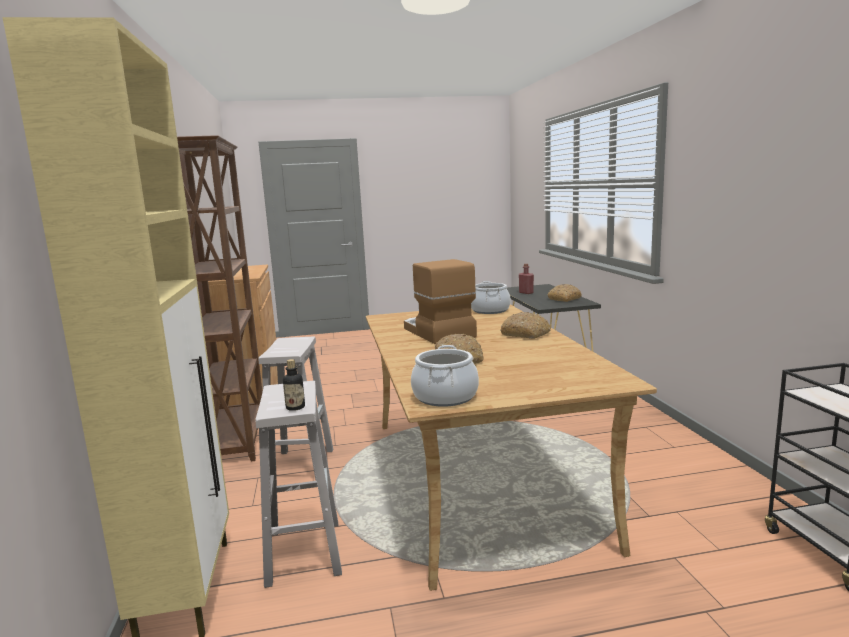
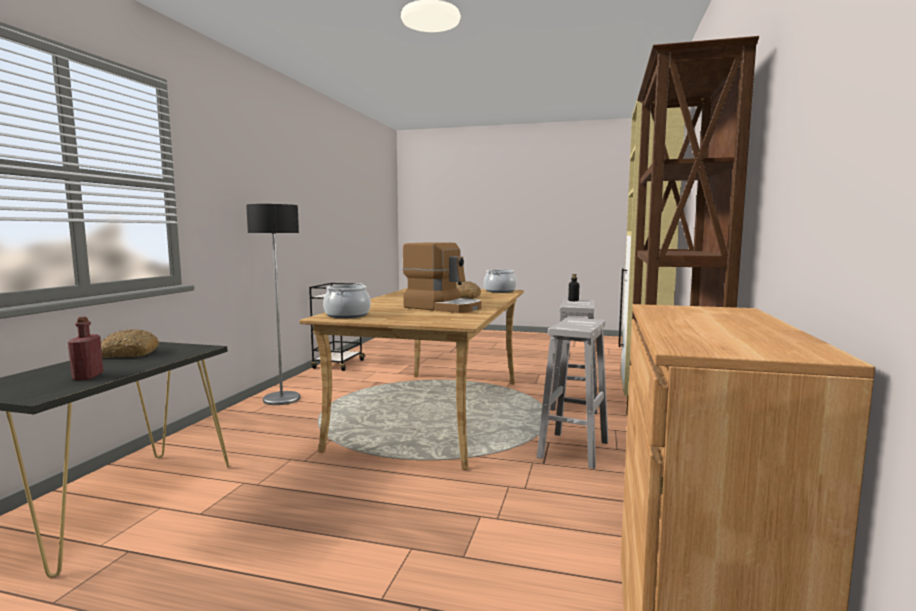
camera: 155 degrees left, 5 degrees down
(437, 332) = (443, 307): coffee machine -> coffee machine turned 60 degrees counterclockwise
(526, 334) = (389, 301): bread -> none
(670, 447) = (281, 399): none -> floor lamp

